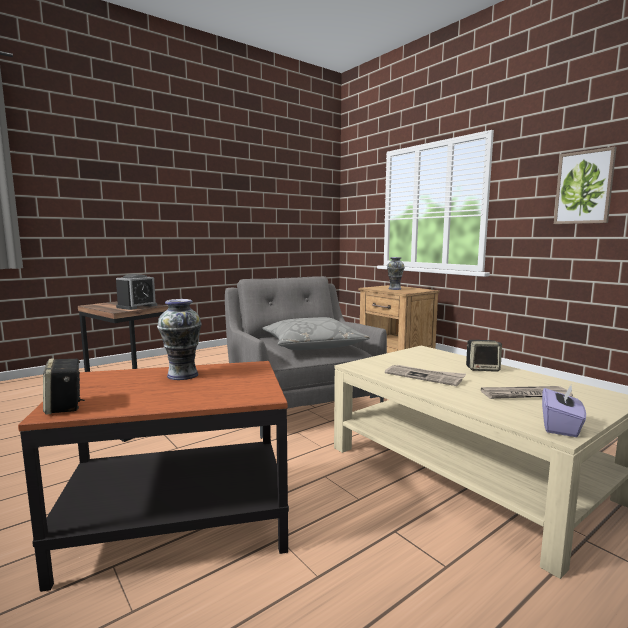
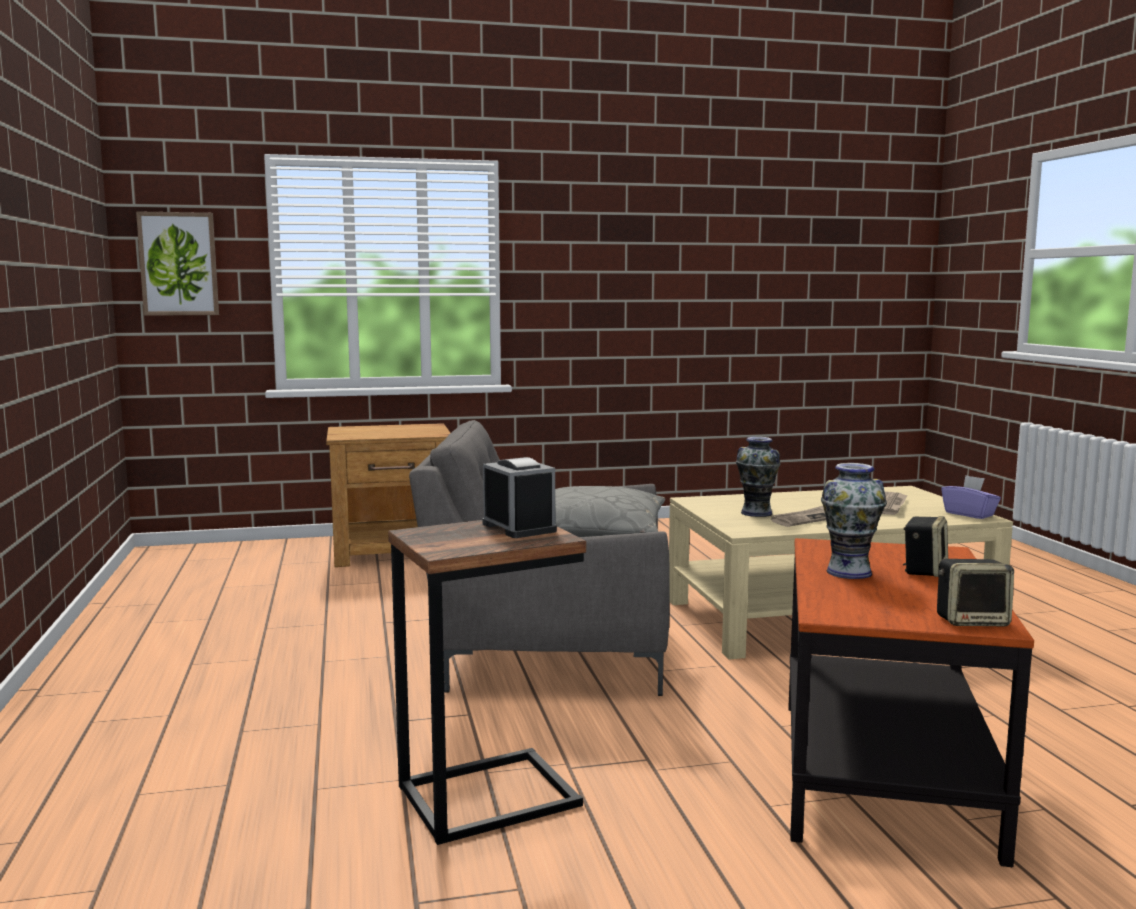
camera: 65 degrees left, 0 degrees up
(394, 289) = (388, 432): vase -> vase (756, 513)
(482, 369) = (797, 499): speaker -> speaker (924, 570)
(584, 187) = (633, 264): picture -> picture (178, 264)

